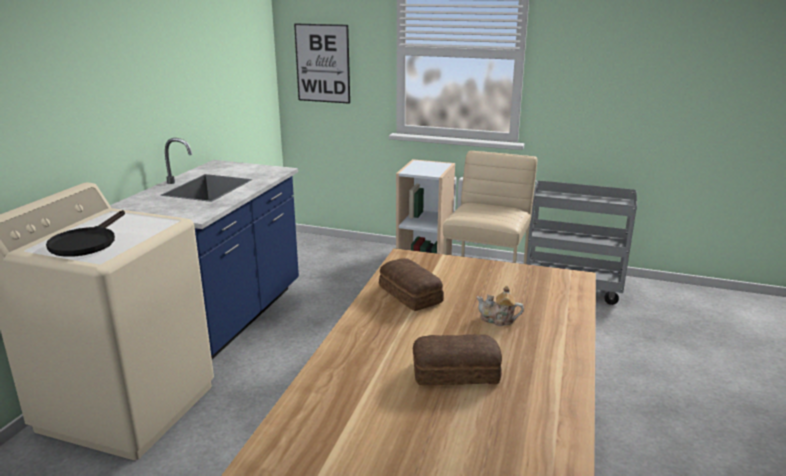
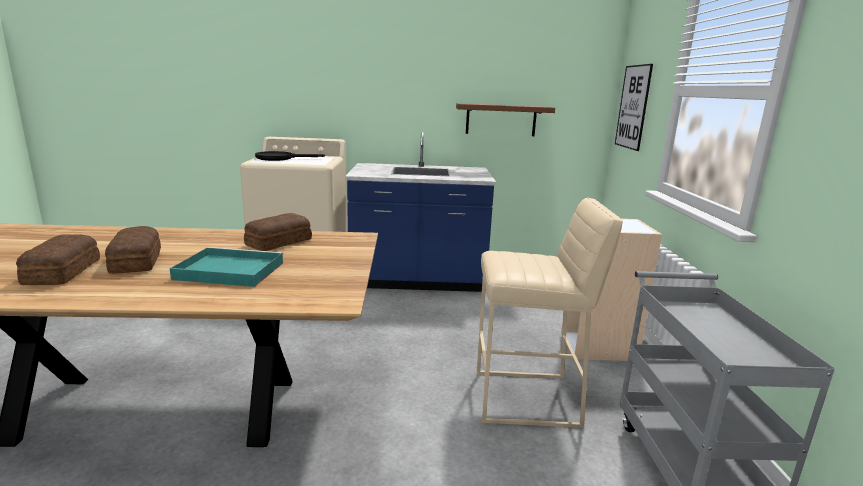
camera: 70 degrees right, 5 degrees down
(213, 99) = (501, 120): none -> brown shelf
(486, 419) = (60, 272): none -> bread
(498, 319) = (228, 271): teapot -> turquoise tray

